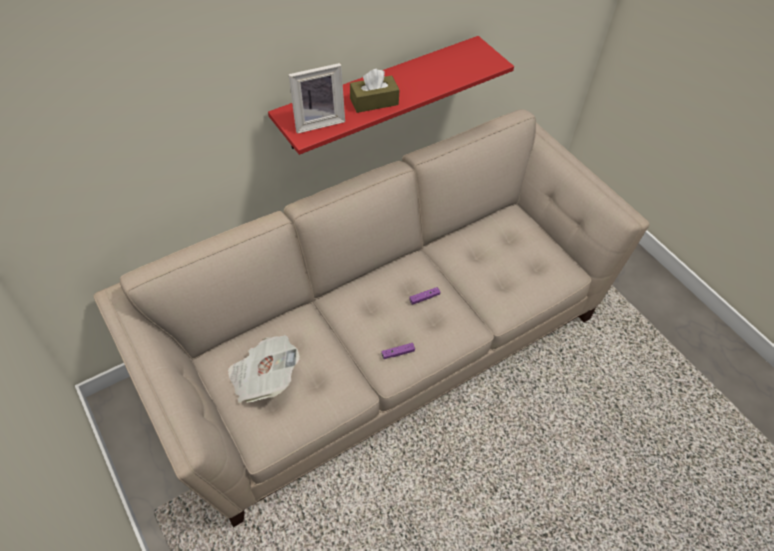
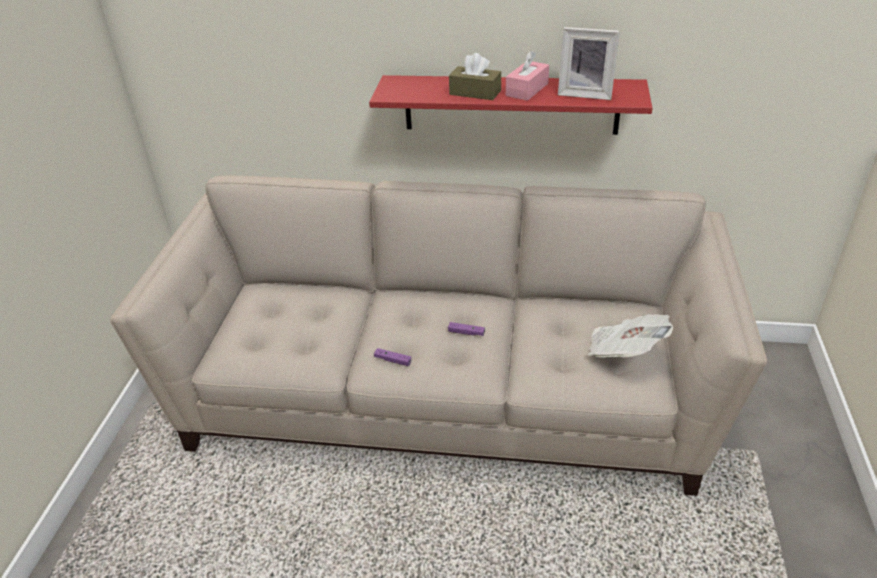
camera: 45 degrees right, 15 degrees down
(264, 378) = (270, 319): newspaper -> newspaper (624, 351)
(317, 121) = (410, 90): picture frame -> picture frame (585, 93)
(409, 82) = (527, 90): none -> pink tissue box

